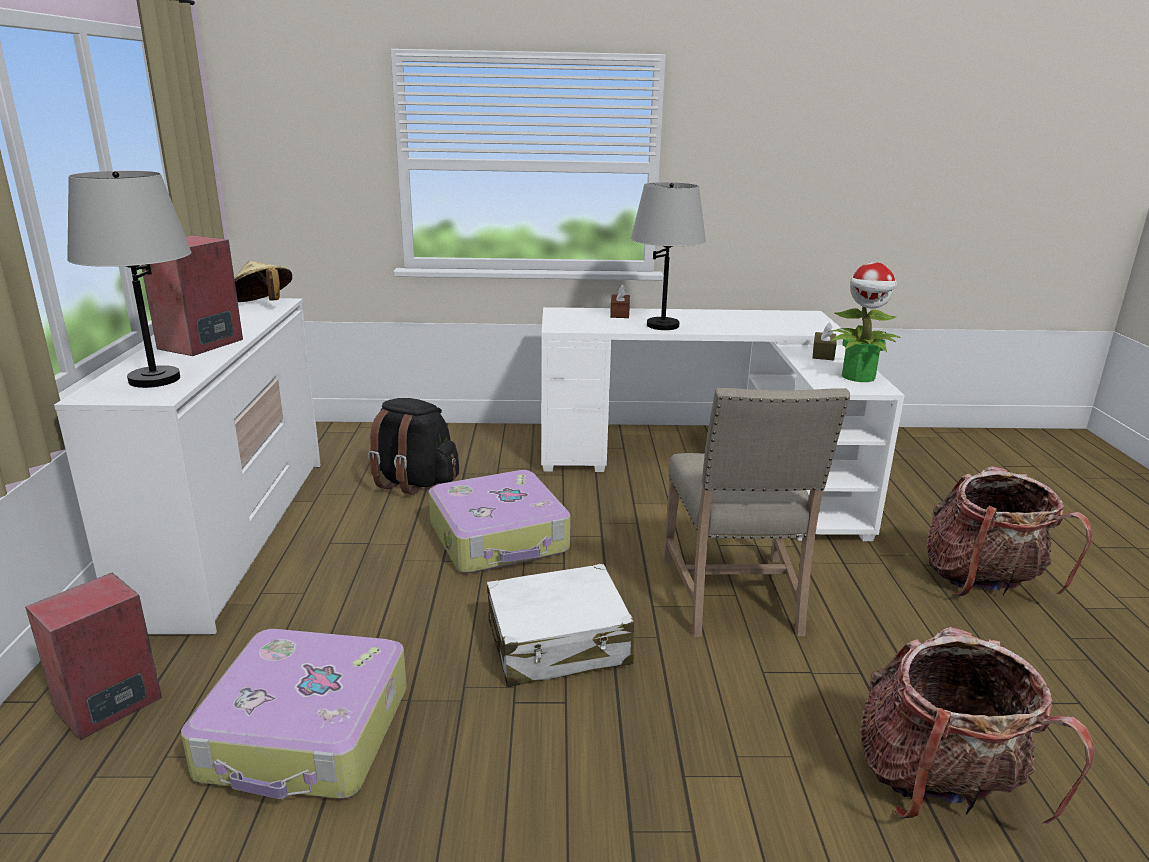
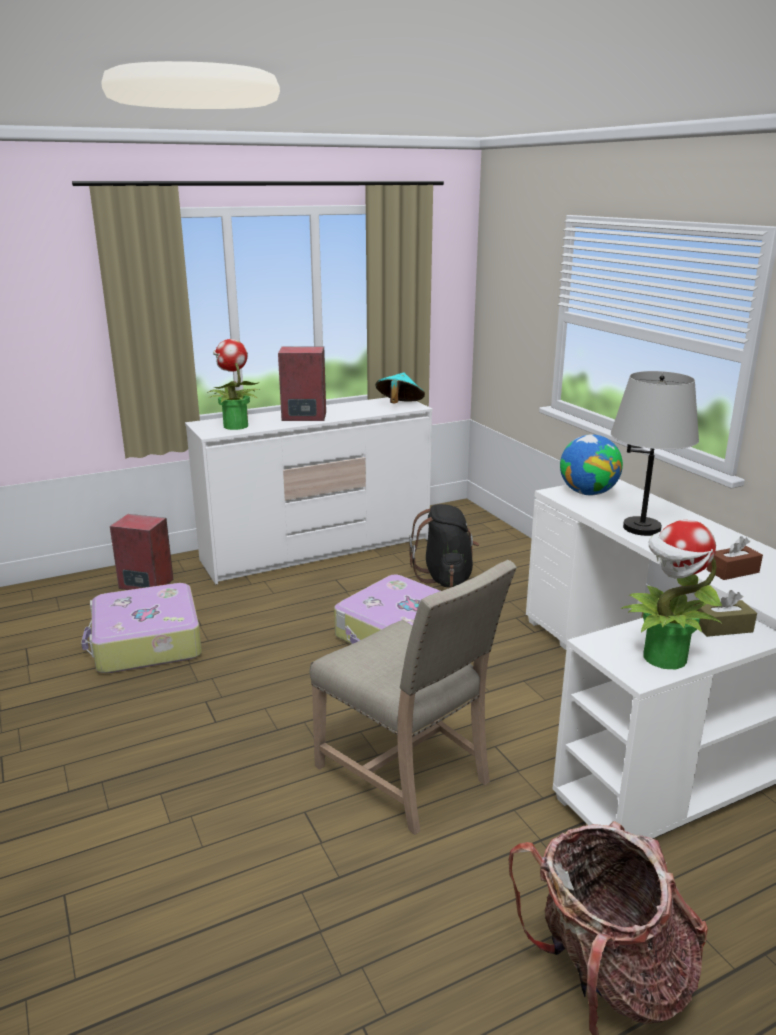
camera: 65 degrees right, 0 degrees up
(155, 380) = (235, 426): grey table lamp -> potted plant
(261, 305) = (399, 405): beige hat -> turquoise hat
(559, 644) = (279, 700): white suitcase -> none
(572, 321) = (588, 493): none -> globe
(619, 313) = (649, 504): brown tissue box -> brown tissue box (732, 571)
(735, 598) = (408, 774): beige chair -> beige chair turned 105 degrees counterclockwise
(939, 788) = (195, 948): backpack -> none

